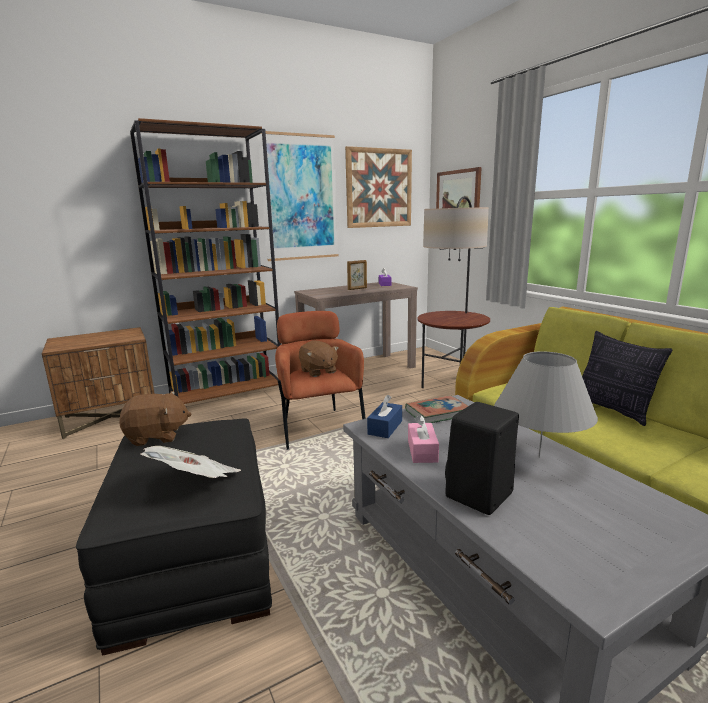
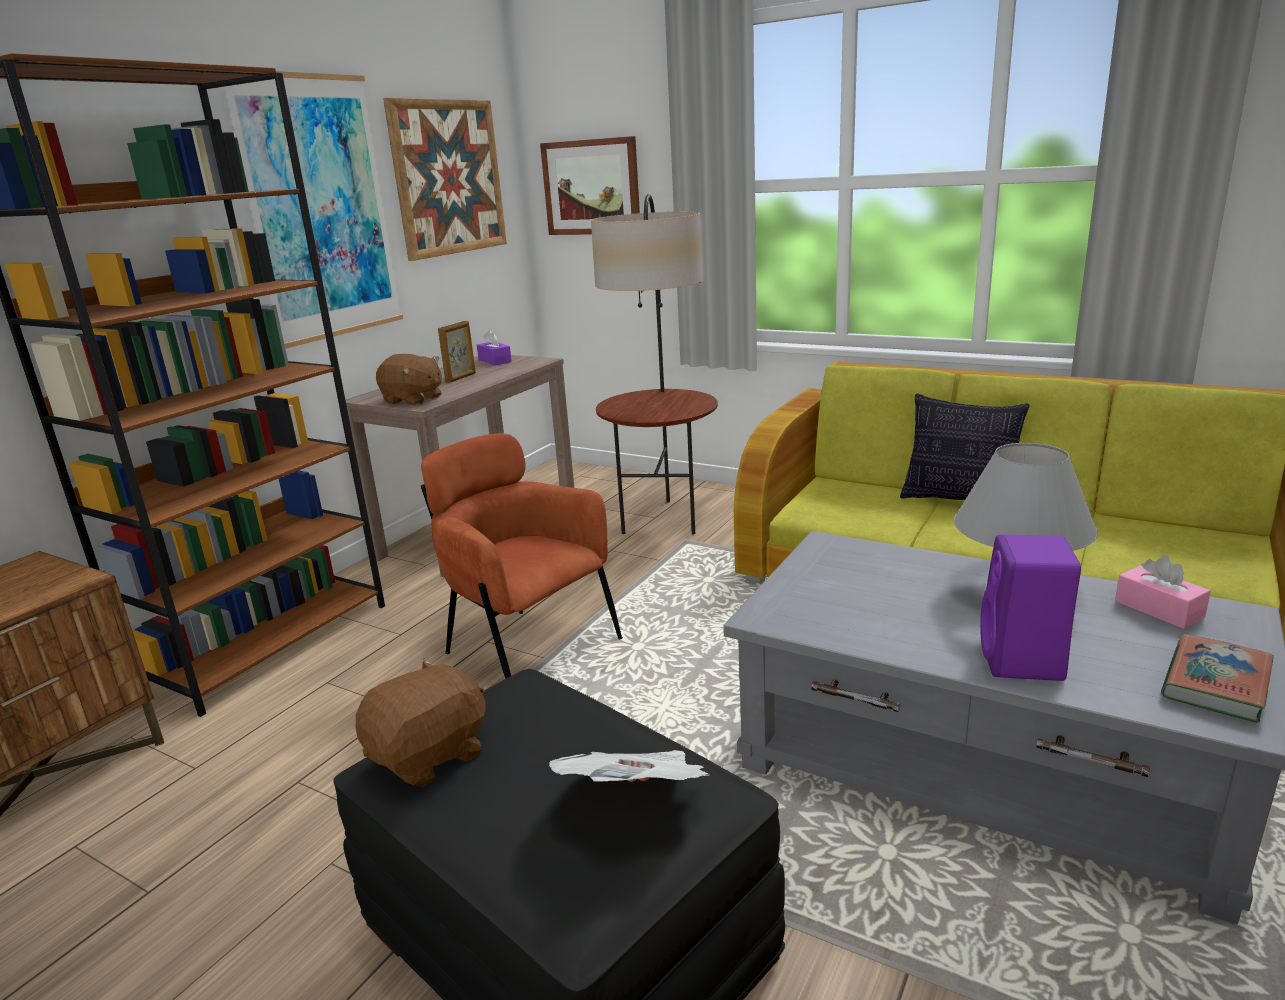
camera: 30 degrees left, 5 degrees up
(318, 371) = (525, 549): brown plush toy -> brown plush toy (413, 400)
(385, 427) = (790, 610): blue tissue box -> none
(422, 451) = (883, 627): pink tissue box -> pink tissue box (1158, 609)
(437, 413) = (826, 567): book -> book (1215, 683)
(478, 496) = (1023, 662): black speaker -> purple speaker

